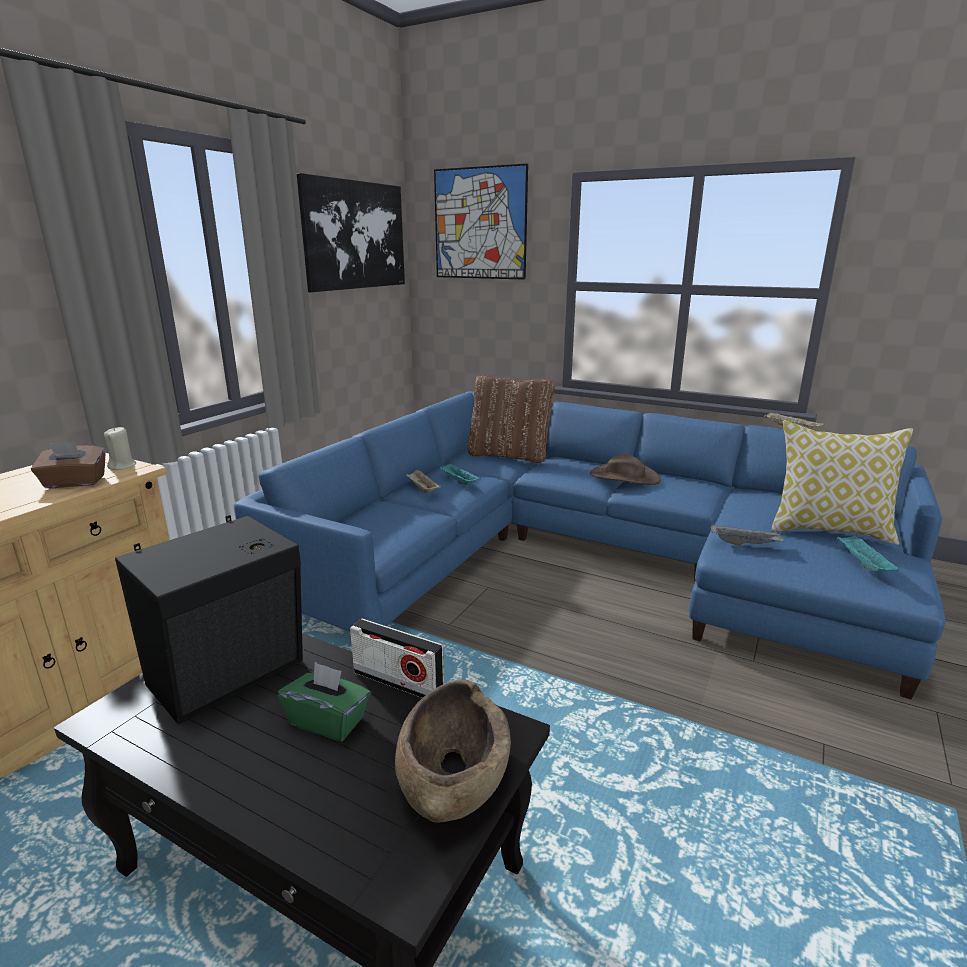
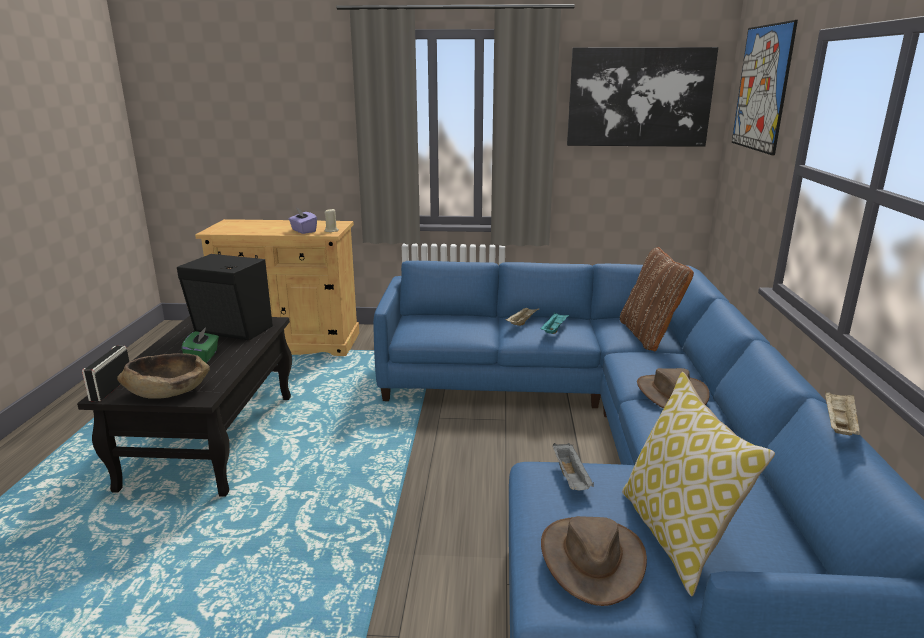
camera: 65 degrees right, 0 degrees up
(74, 483) = (303, 231): brown tissue box -> purple tissue box
(398, 682) = (238, 364): radio -> radio (111, 387)
(862, 563) = (591, 558): turquoise tray -> brown hat

